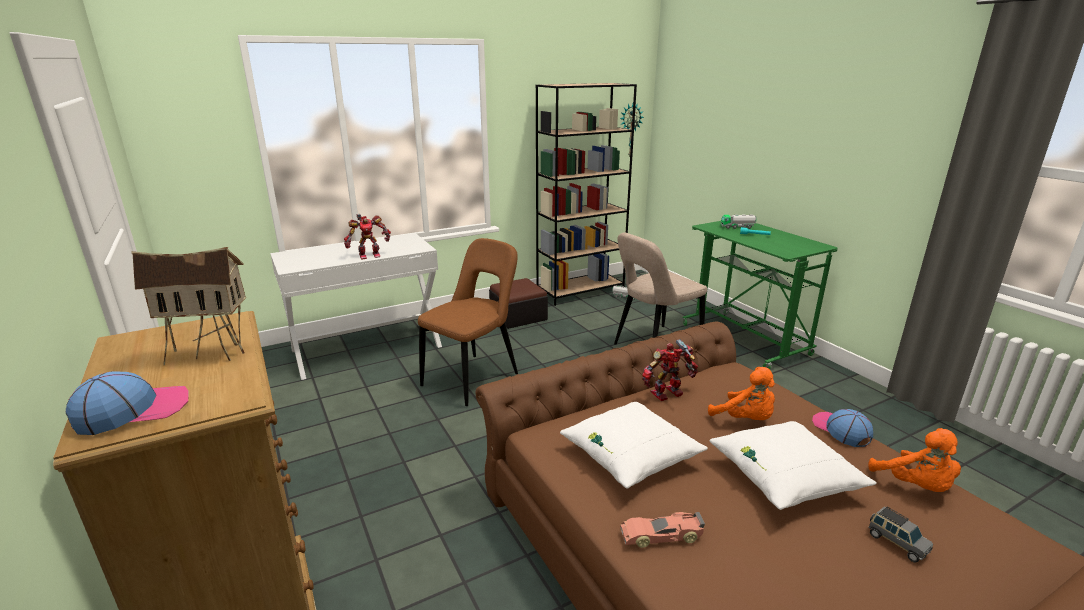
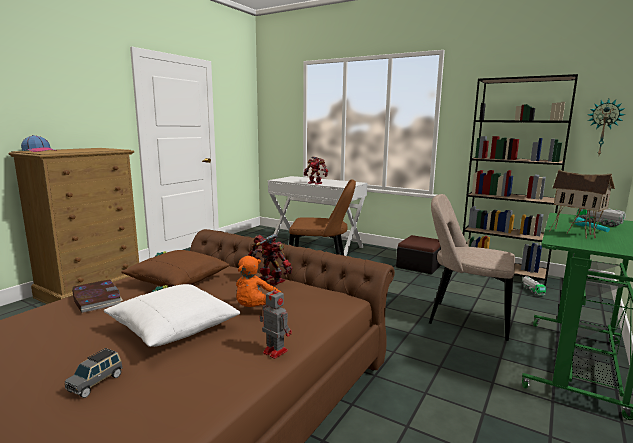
camera: 60 degrees right, 10 degrees down
(211, 352) = (87, 150): toy house -> toy house (575, 233)
(630, 457) = (178, 282): white pillow -> brown pillow
(661, 535) = (96, 298): toy car -> book
(840, 430) = (274, 351): cap -> toy robot
(915, 486) = (193, 395): orange plush toy -> none

